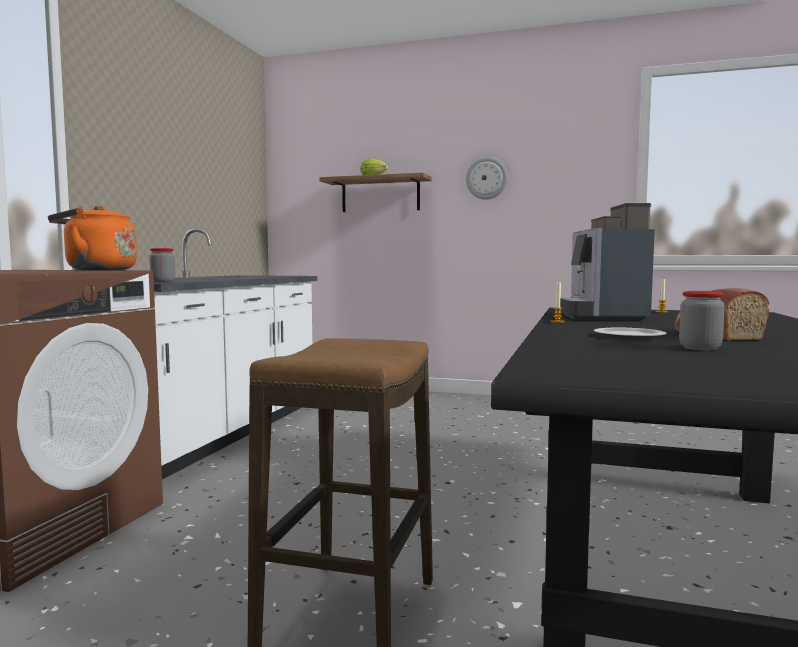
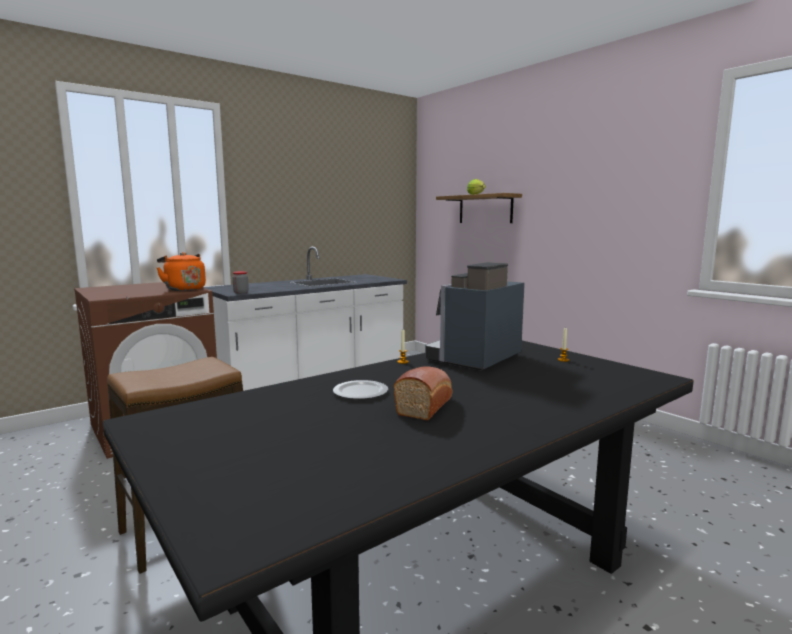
camera: 35 degrees right, 5 degrees up
(486, 178) = (565, 195): wall clock -> none
(700, 348) = (331, 419): jar -> none

